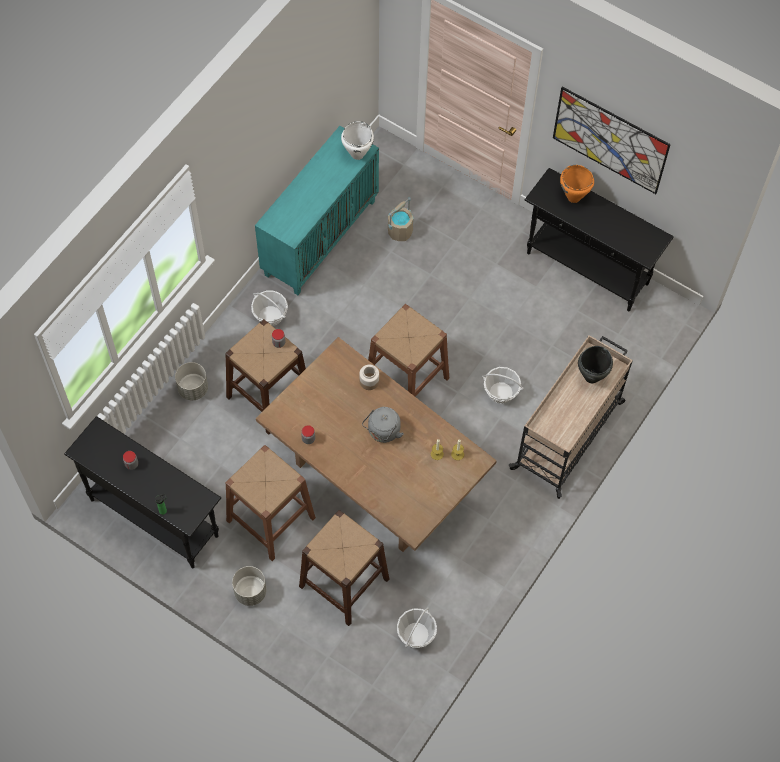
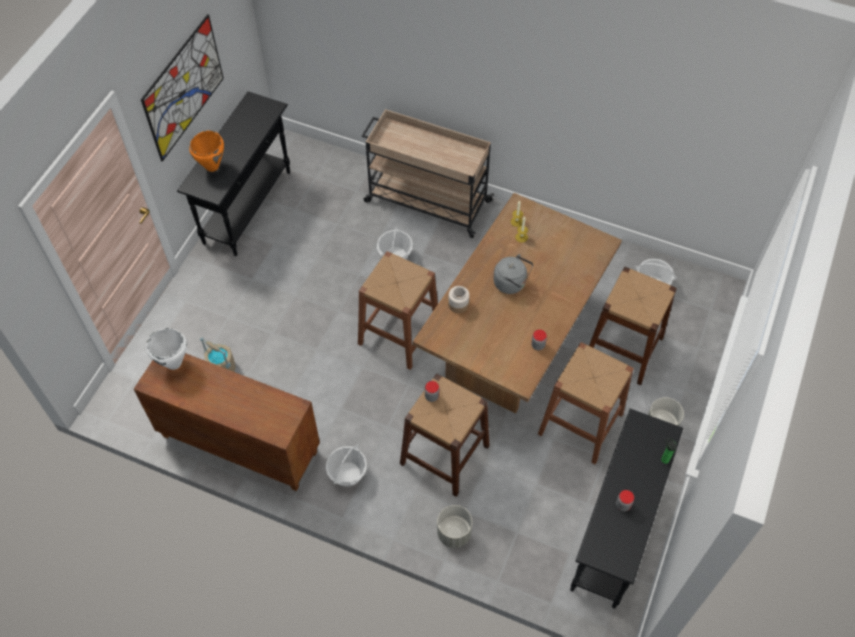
camera: 100 degrees left, 5 degrees down
(320, 237) = (238, 444): turquoise cabinet -> brown cabinet
(591, 377) = (404, 142): black cooking pot -> none

